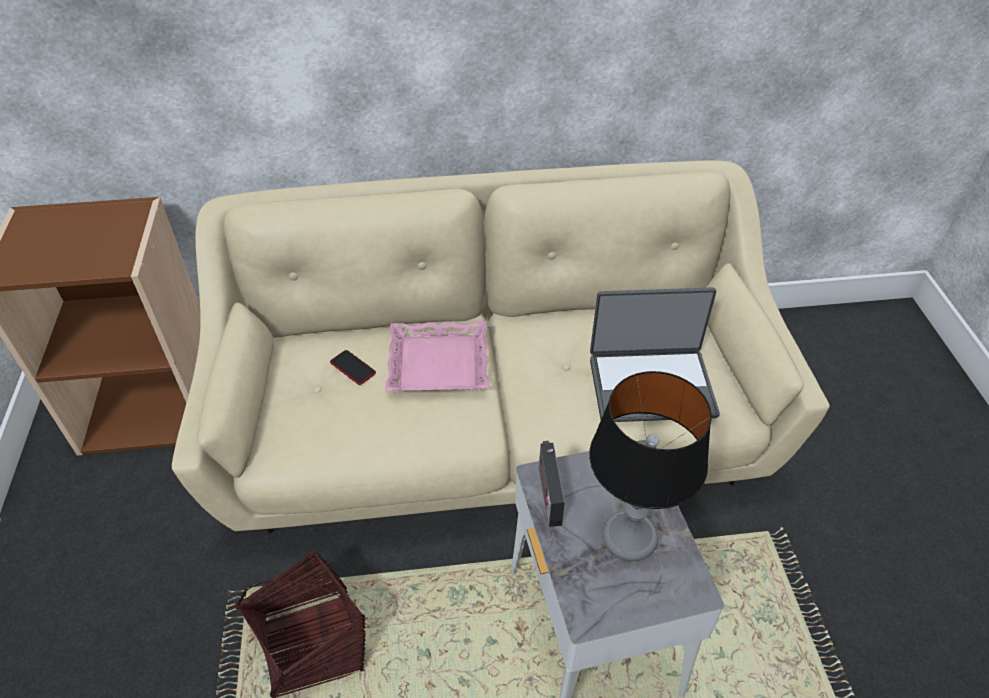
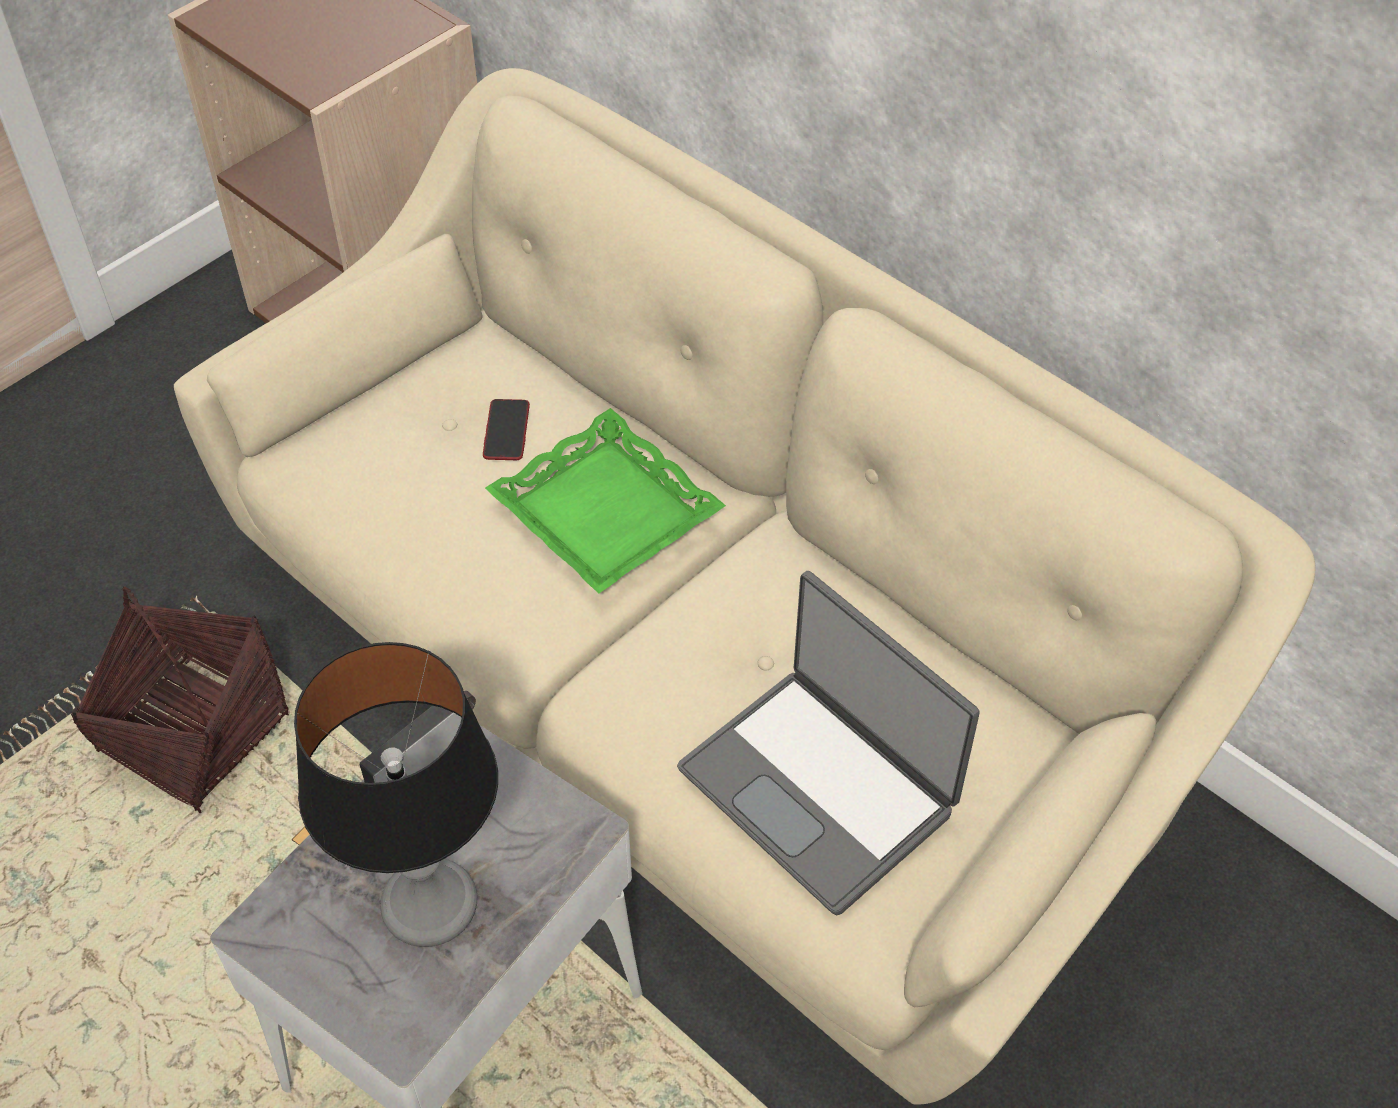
camera: 50 degrees right, 5 degrees up
(438, 364) = (604, 512): pink tray -> green tray

